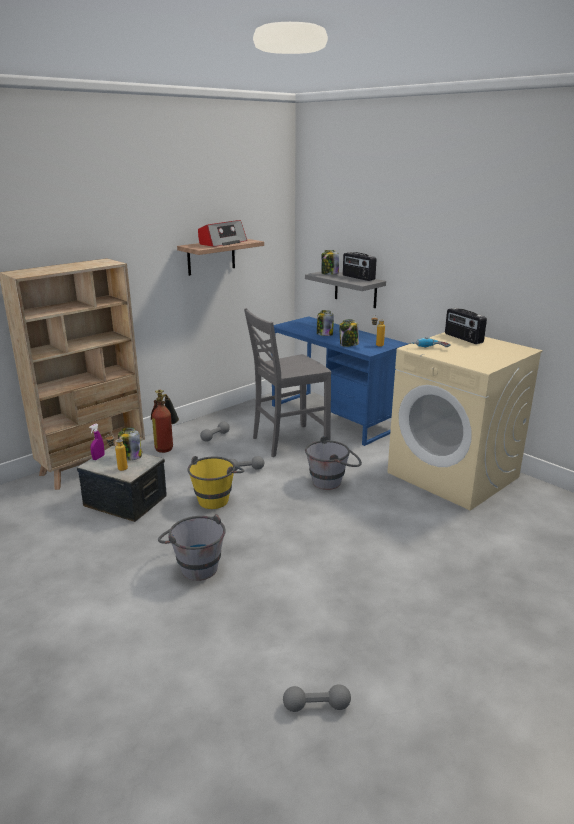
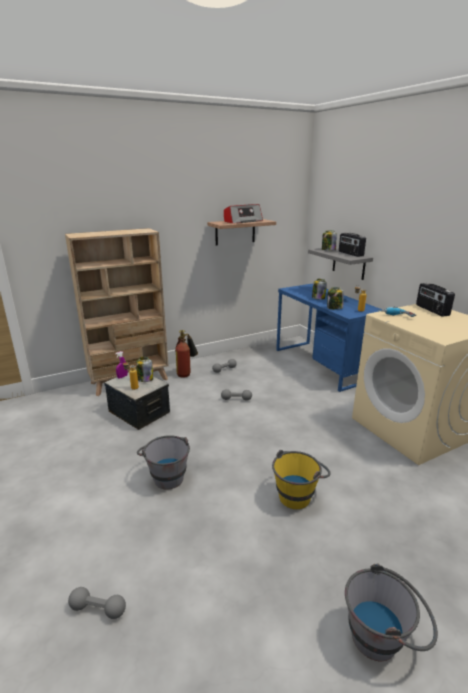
camera: 15 degrees right, 0 degrees up
(217, 497) = (206, 419): yellow bucket -> yellow bucket (298, 493)
(288, 441) = (278, 380): grey chair -> none
(316, 706) = (214, 640): grey dumbbell -> grey dumbbell (98, 609)
(332, 481) = (303, 419): grey bucket -> grey bucket (383, 637)

